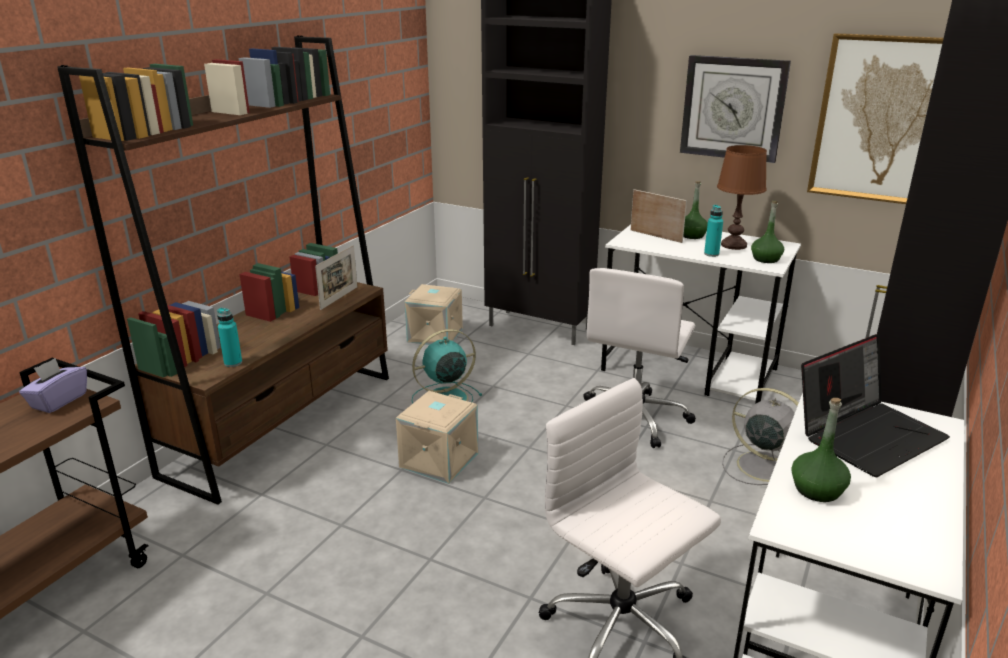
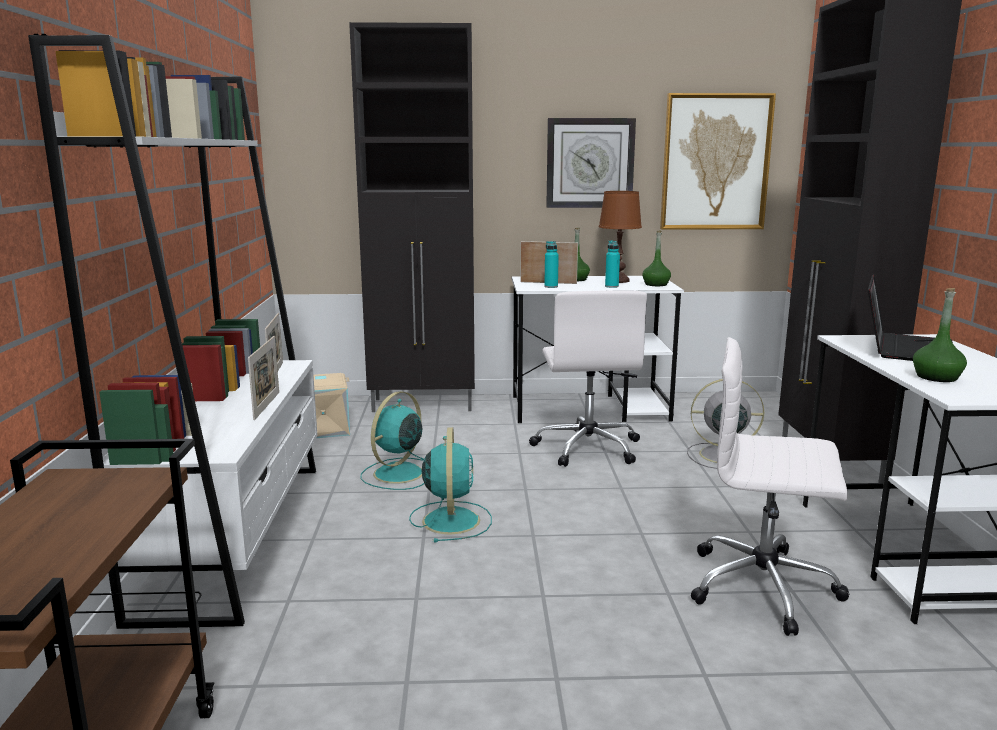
camera: 30 degrees left, 10 degrees down
(58, 401) = (96, 484): purple tissue box -> none
(233, 363) = (234, 436): turquoise bottle -> turquoise bottle (551, 287)
(284, 423) = (236, 534): brown bookcase -> white bookcase
(289, 335) = (267, 405): none -> picture frame
(438, 459) = (451, 519): beige storage box -> turquoise fan

